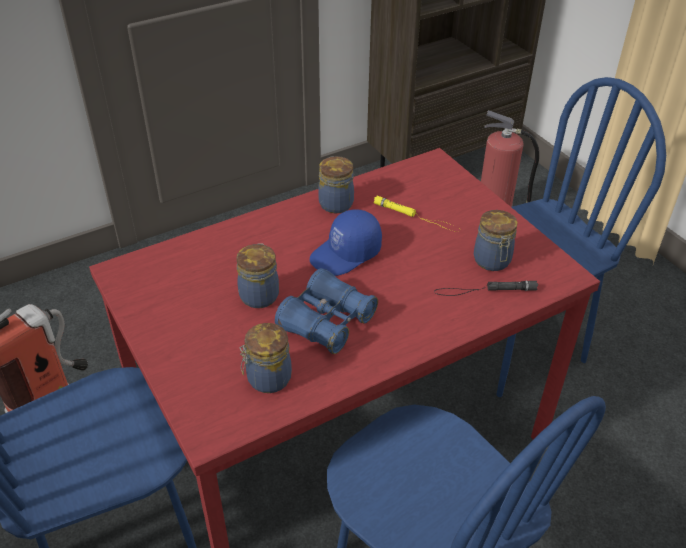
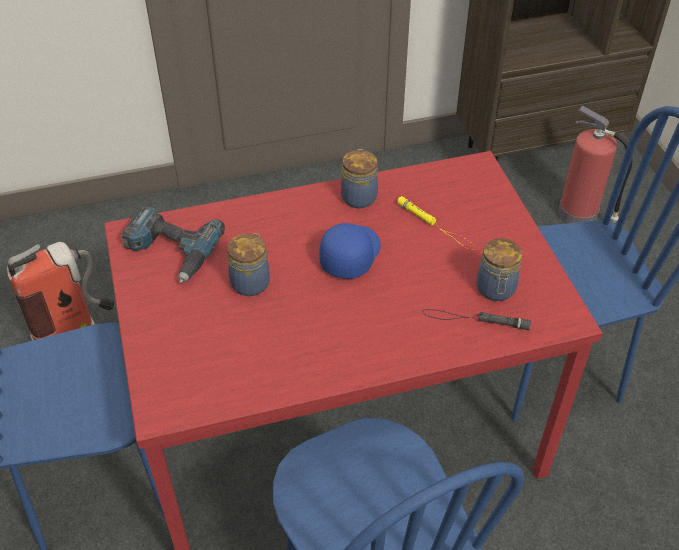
camera: 15 degrees right, 5 degrees up
(167, 280) = (170, 250): none -> power drill
(267, 379) = (229, 369): jar -> none
(327, 322) = (305, 323): blue binoculars -> none
(346, 254) = (349, 255): blue cap -> blue cap turned 135 degrees clockwise

